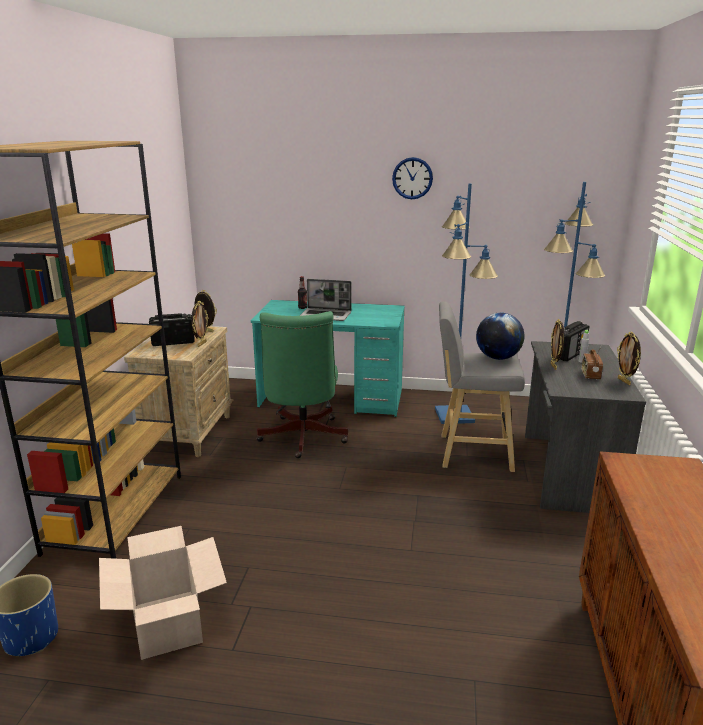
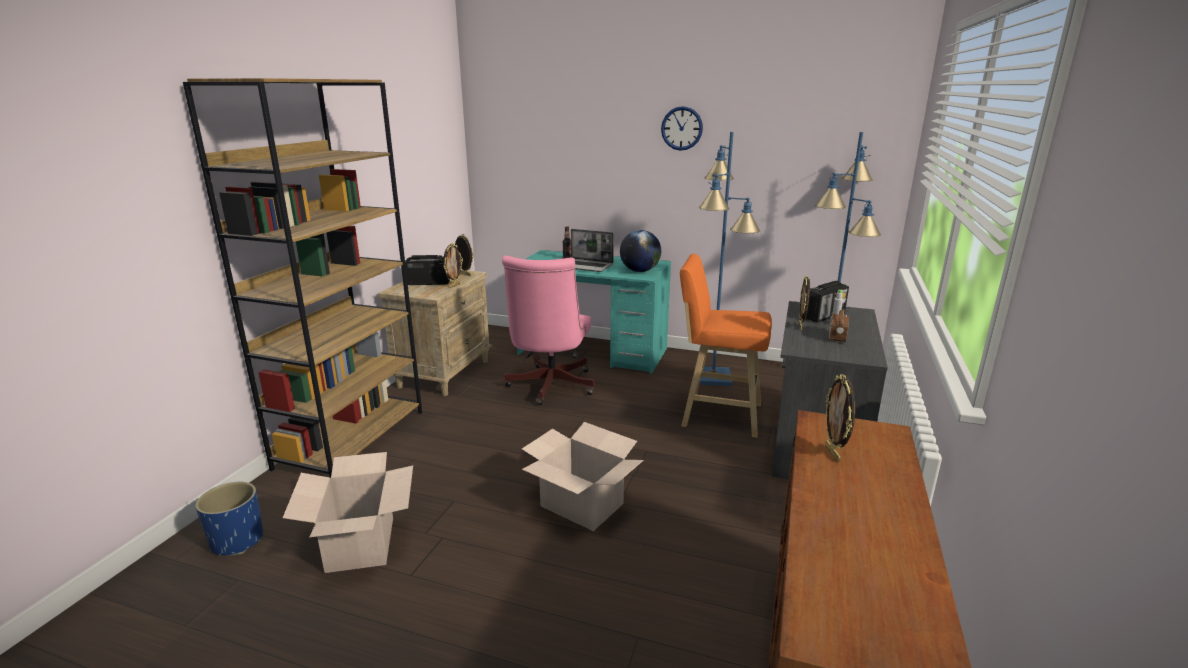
camera: 10 degrees right, 0 degrees up
(301, 439) = (549, 387): green office chair -> pink office chair
(377, 556) = (582, 505): none -> cardboard box
(471, 452) = (717, 414): grey stool -> orange stool
(498, 358) = (746, 315): globe -> globe (639, 271)
(624, 381) = (873, 346): picture frame -> picture frame (833, 453)

